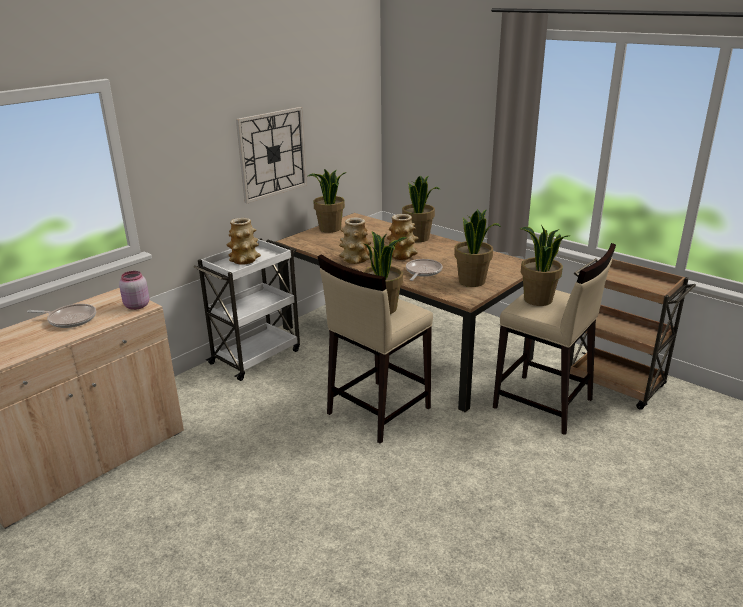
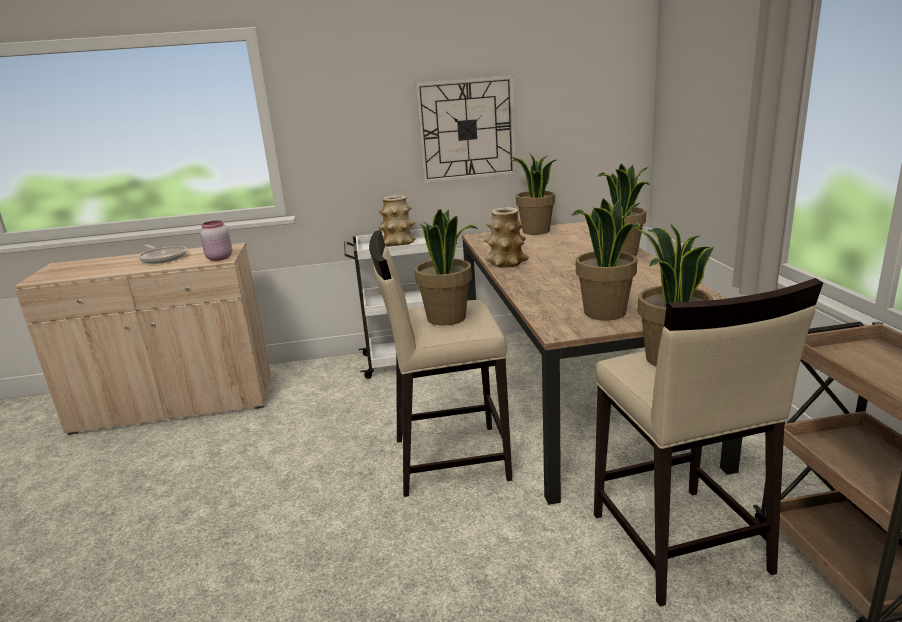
camera: 40 degrees right, 5 degrees down
(402, 256) = (566, 269): vase -> none
(422, 272) = (560, 289): frying pan -> none

